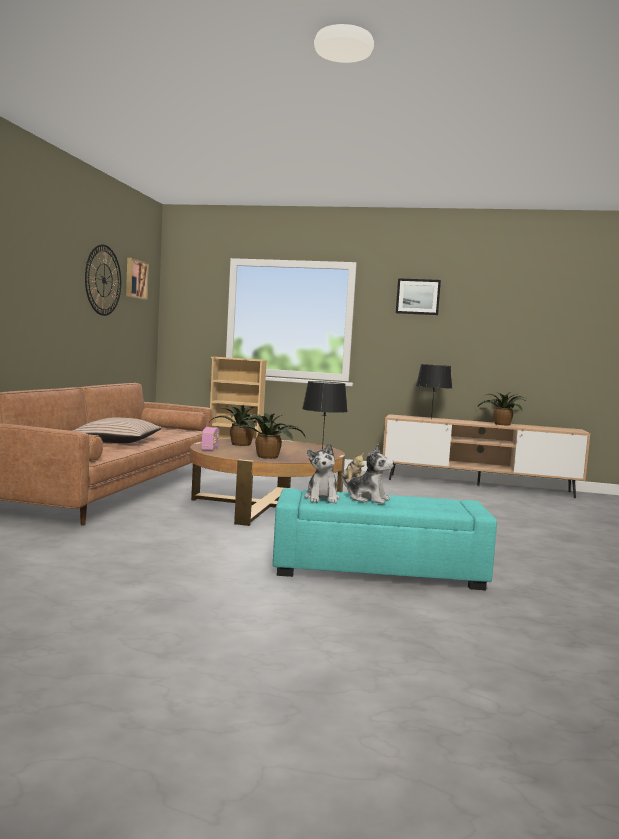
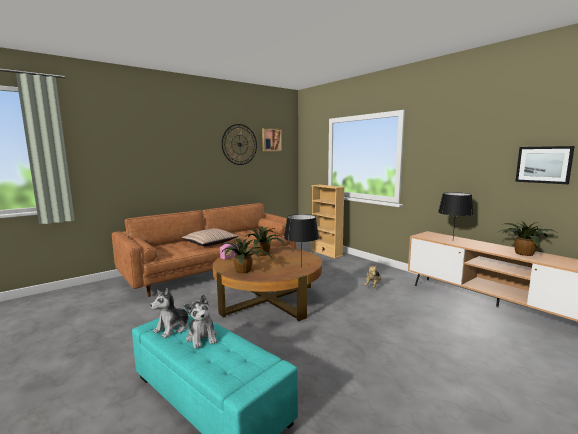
camera: 40 degrees right, 5 degrees up
(418, 296) = (452, 132): picture -> picture (543, 164)

